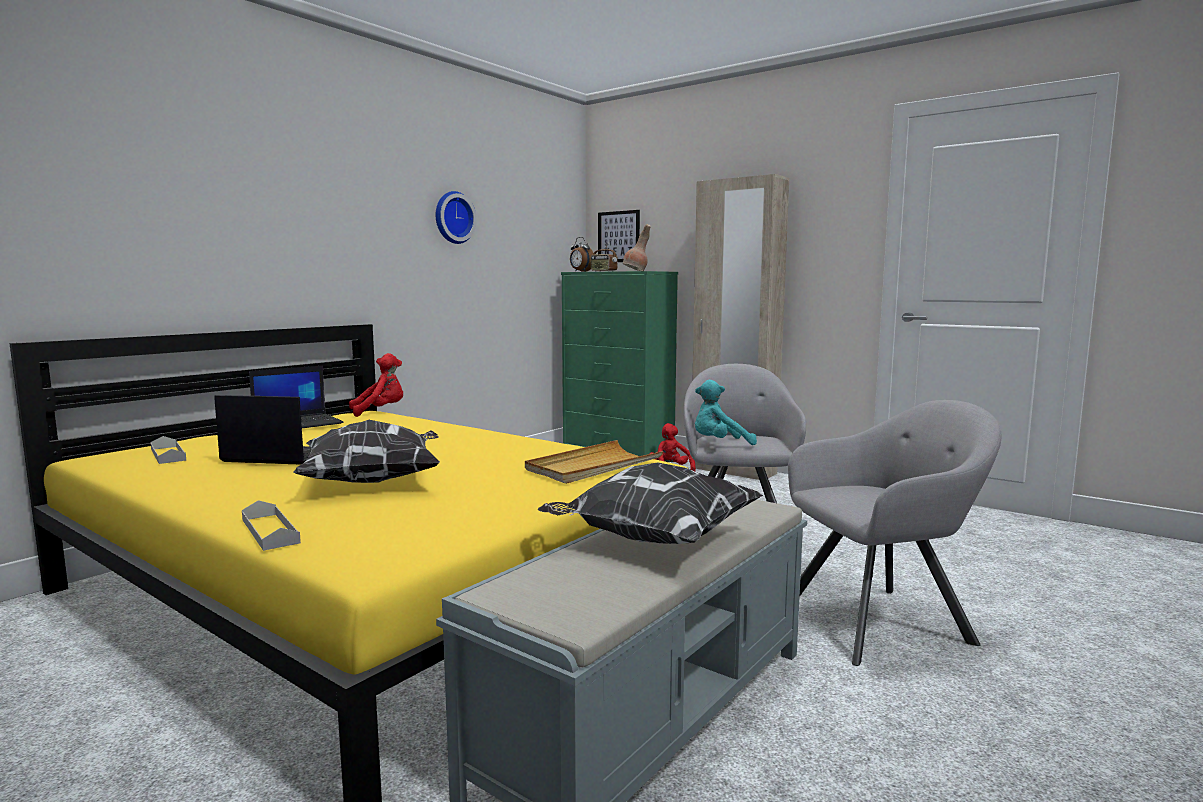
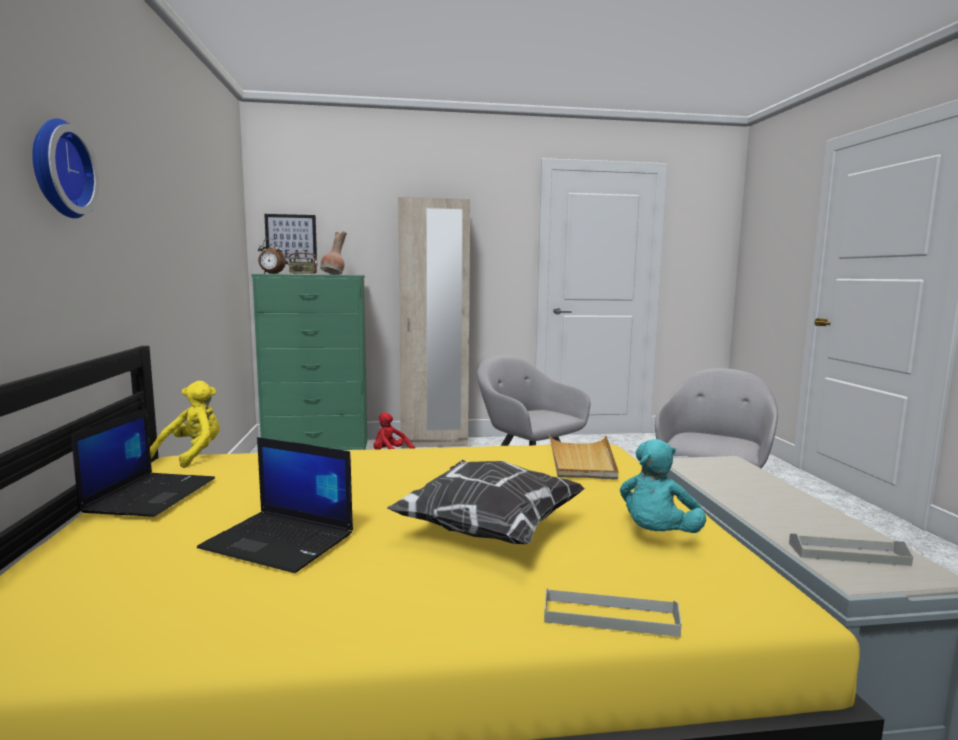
camera: 45 degrees left, 0 degrees up
(168, 454) = (97, 597): grey tray -> grey tray (847, 554)
(277, 456) = (281, 541): laptop -> laptop turned 120 degrees counterclockwise
(380, 411) = (192, 455): red plush toy -> yellow plush toy
(452, 218) = (181, 211): wall clock -> wall clock (57, 169)
(652, 540) = (769, 503): pillow -> none
(719, 444) = (535, 422): turquoise plush toy -> turquoise plush toy (657, 535)

